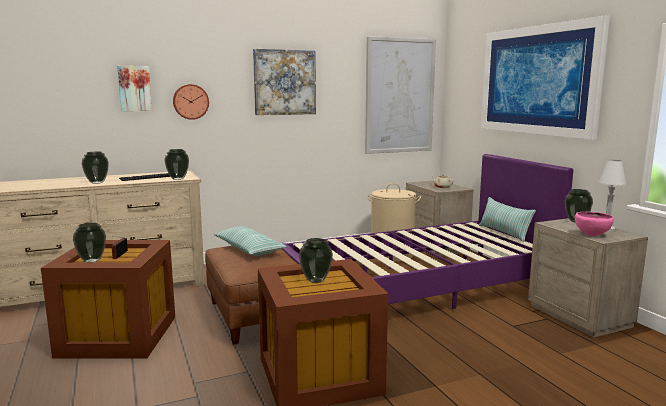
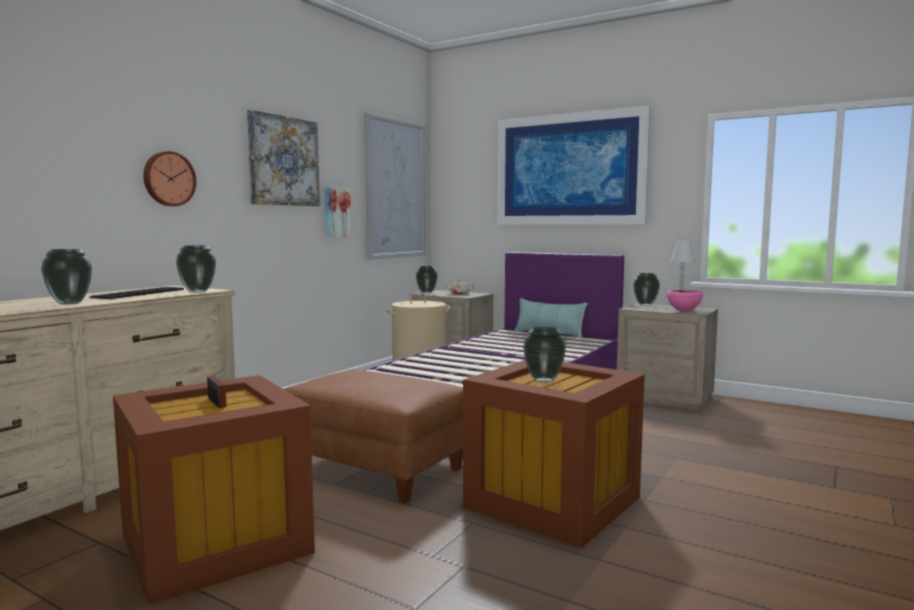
camera: 35 degrees left, 5 degrees down
(92, 261) = (191, 416): vase -> vase (427, 293)
(134, 88) = (85, 151): picture -> picture (336, 212)
(249, 249) = (354, 377): pillow -> none

